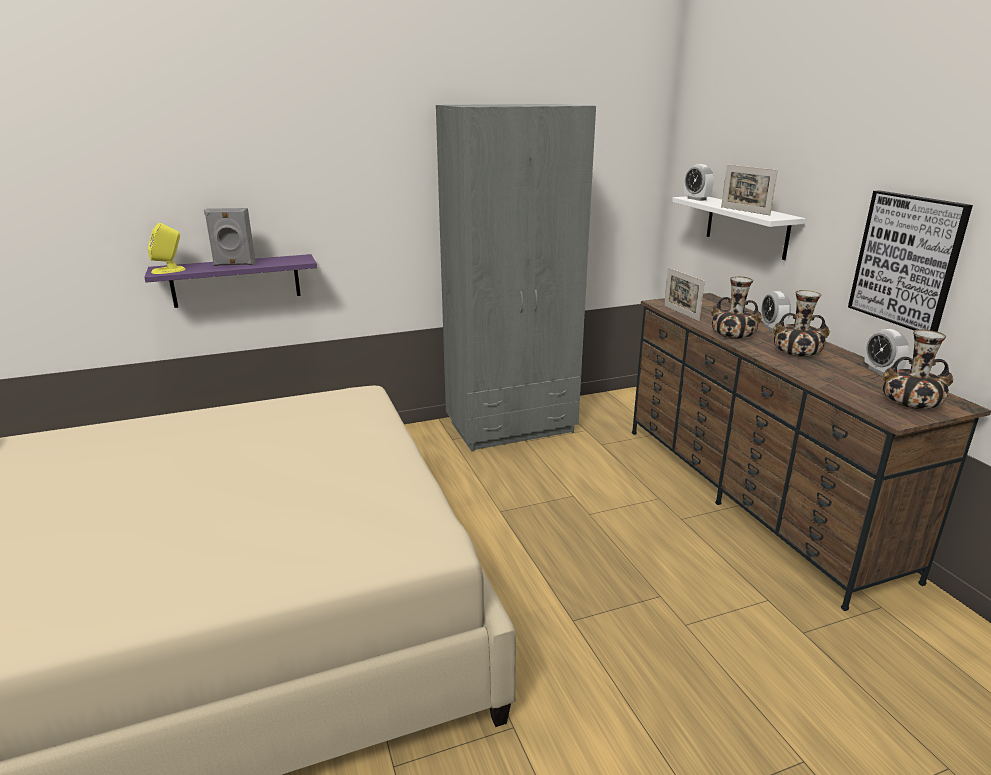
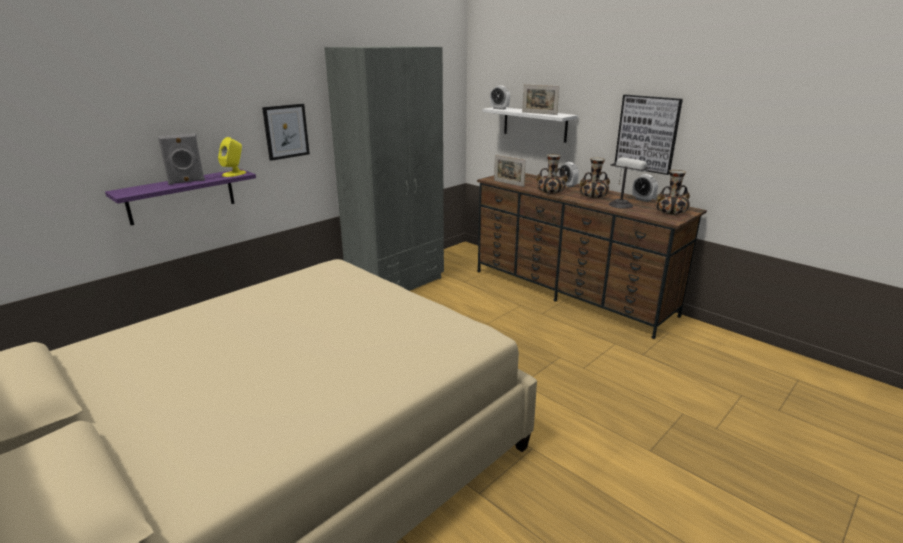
camera: 25 degrees left, 0 degrees up
(169, 270) = (132, 191): yellow speaker -> yellow speaker (234, 174)
(376, 212) = (286, 131): none -> picture
(835, 373) = (622, 203): none -> table lamp

